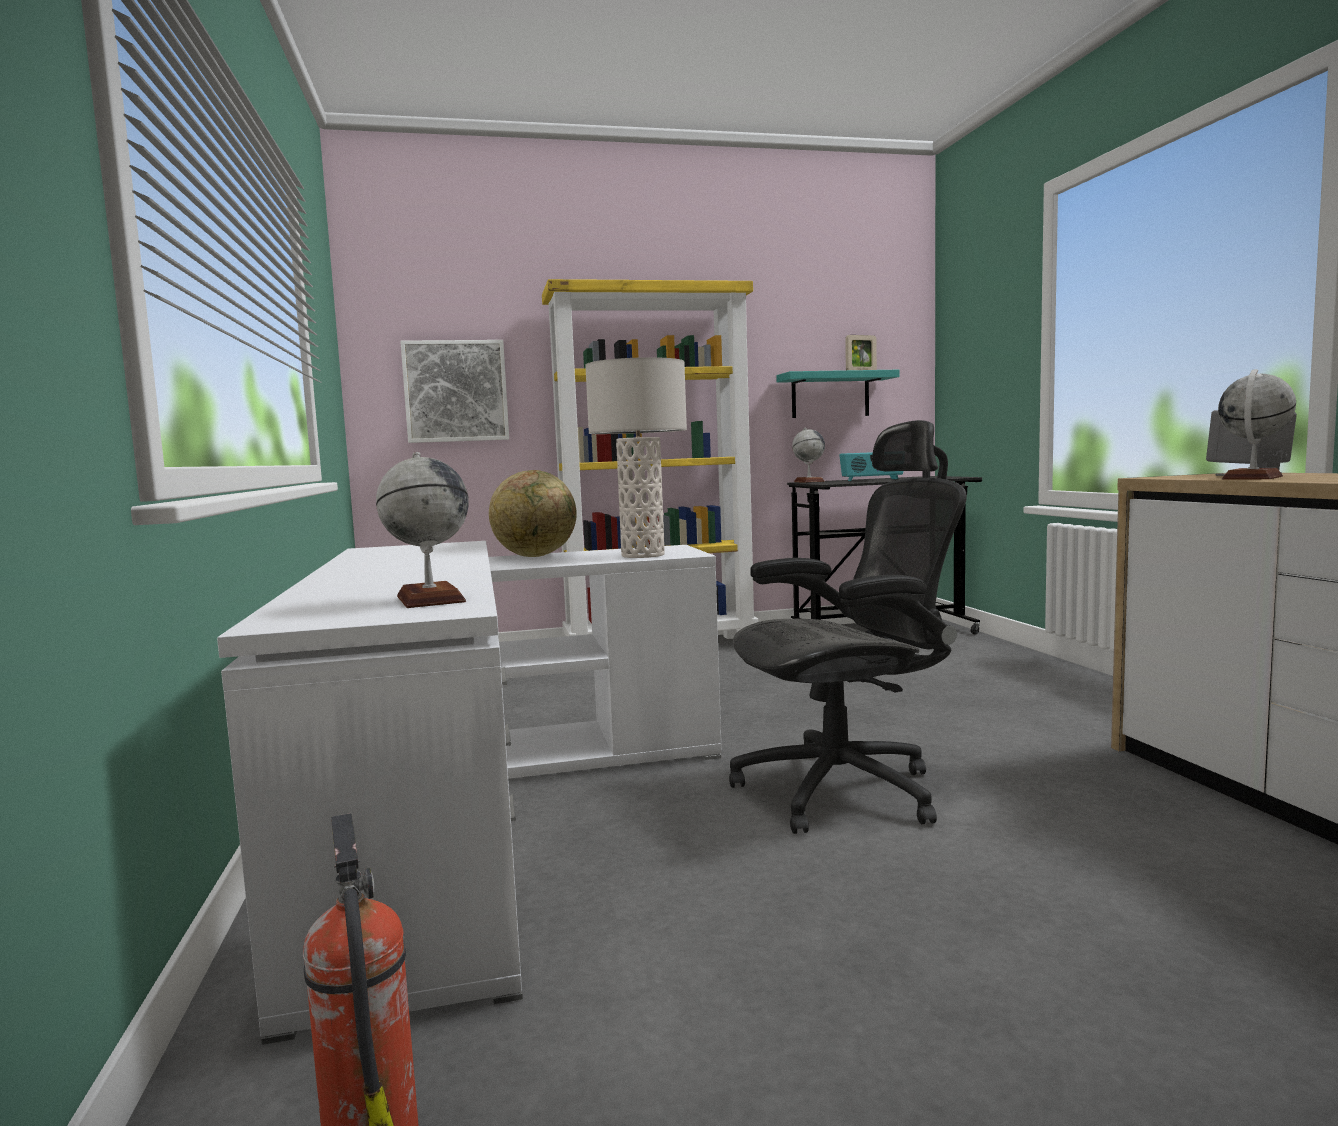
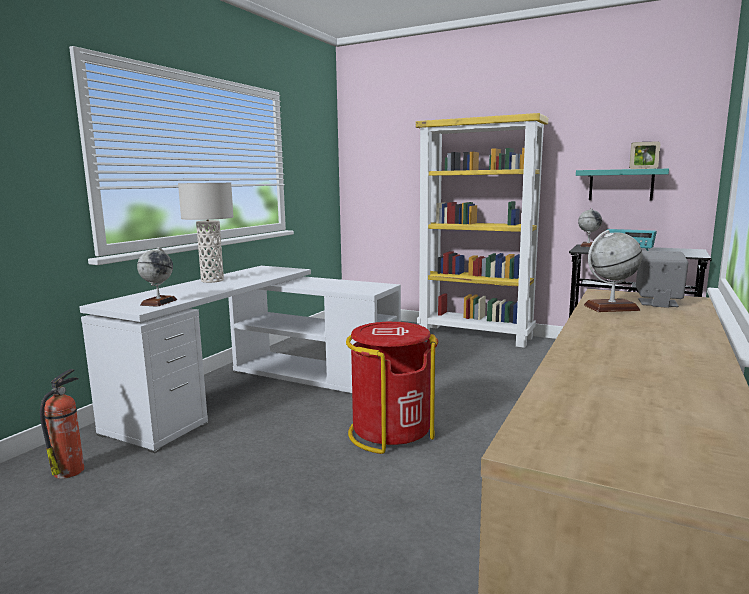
camera: 40 degrees right, 5 degrees up
(456, 391) = (387, 179): picture -> none
(536, 556) = (322, 280): globe -> none
(643, 555) = (353, 288): white table lamp -> white table lamp (212, 280)
(847, 789) = (390, 433): office chair -> red trash can

